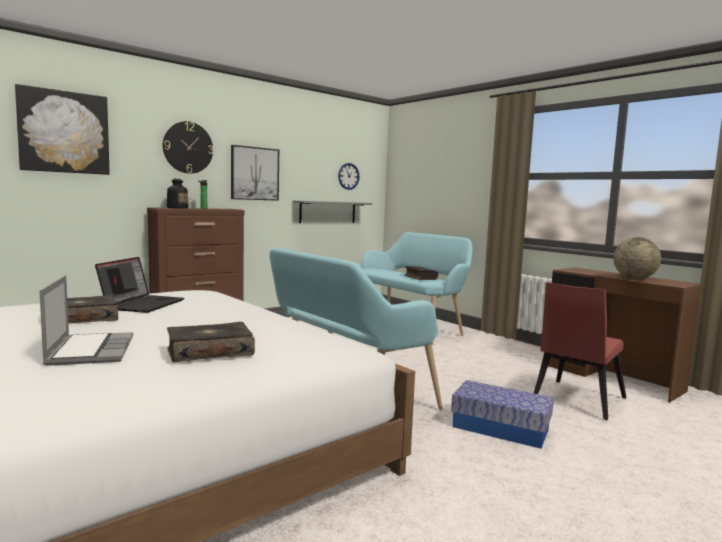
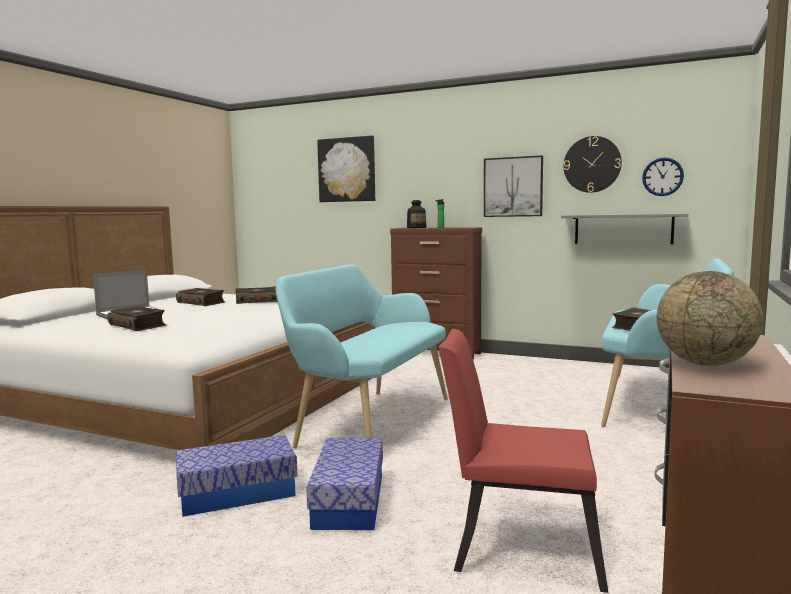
camera: 65 degrees right, 0 degrees up
(142, 304) = (257, 301): laptop -> book
(188, 147) = (441, 168): wall clock -> wall clock (592, 164)
(461, 465) = (237, 493): none -> storage box

